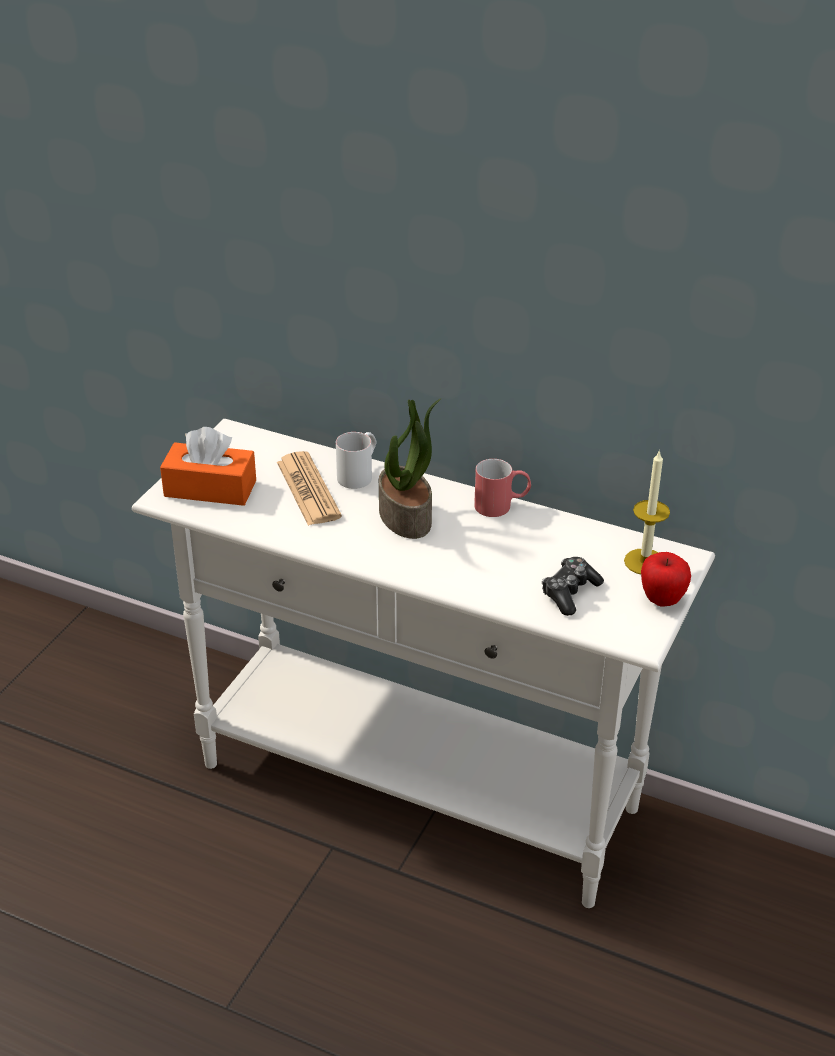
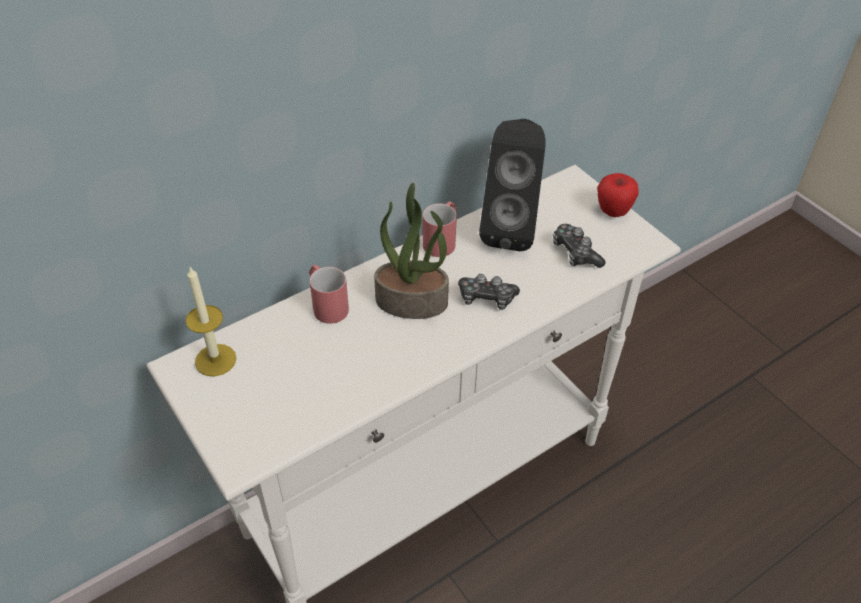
camera: 60 degrees left, 10 degrees up
(210, 488) = (257, 419): orange tissue box -> none
(308, 490) = (321, 348): newspaper -> none
(359, 474) = (327, 304): white mug -> red mug
(451, 557) = (486, 298): none -> game controller
(561, 541) = (510, 229): none -> black speaker
(645, 562) = (565, 199): candle -> candle (215, 360)

